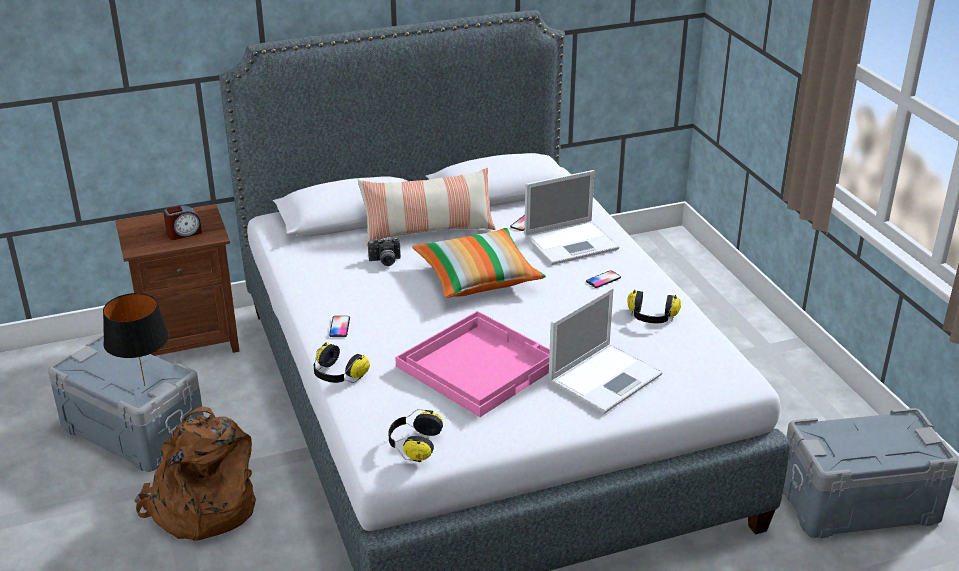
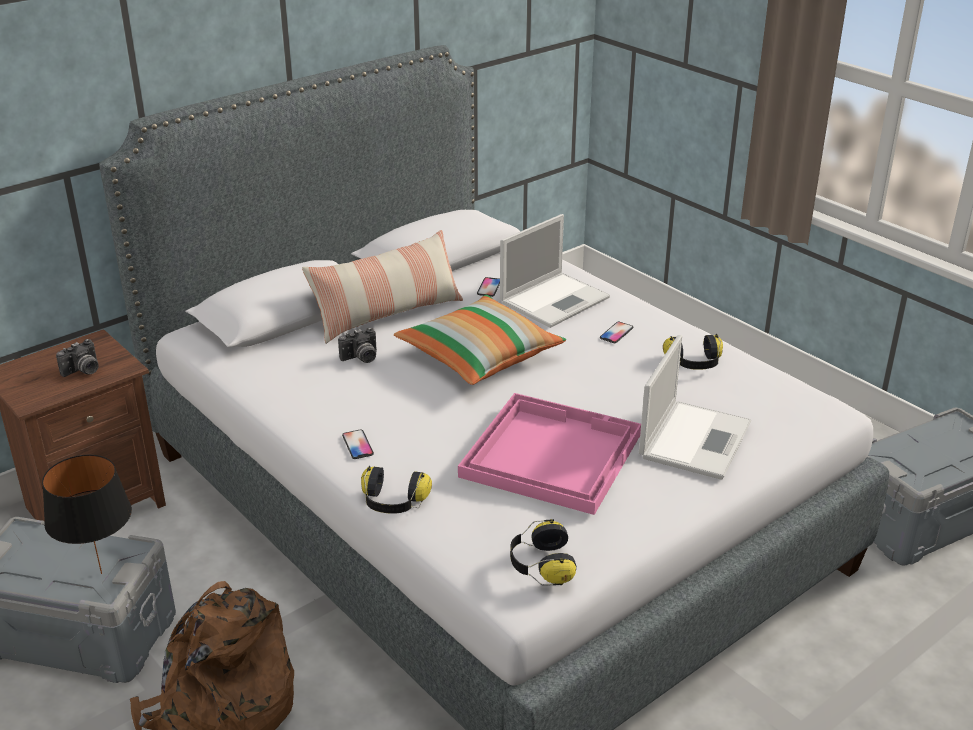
camera: 20 degrees left, 0 degrees up
(184, 233) = (83, 371): alarm clock -> camera

